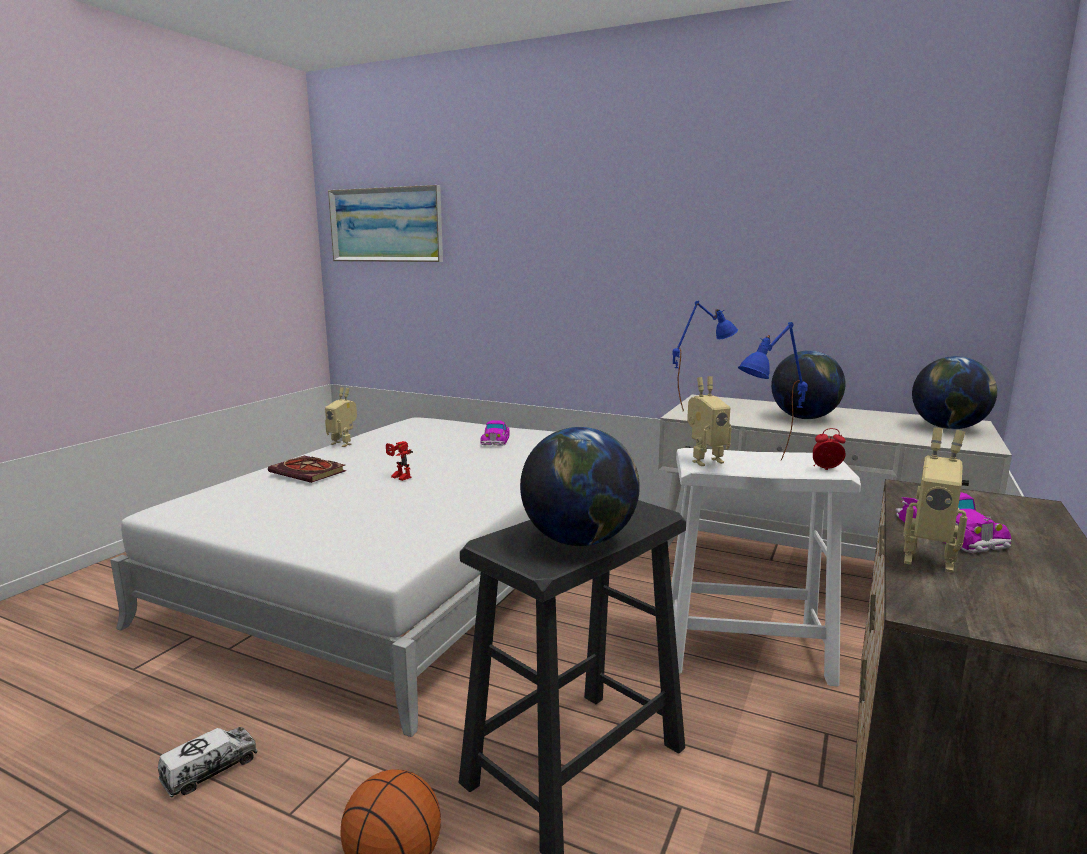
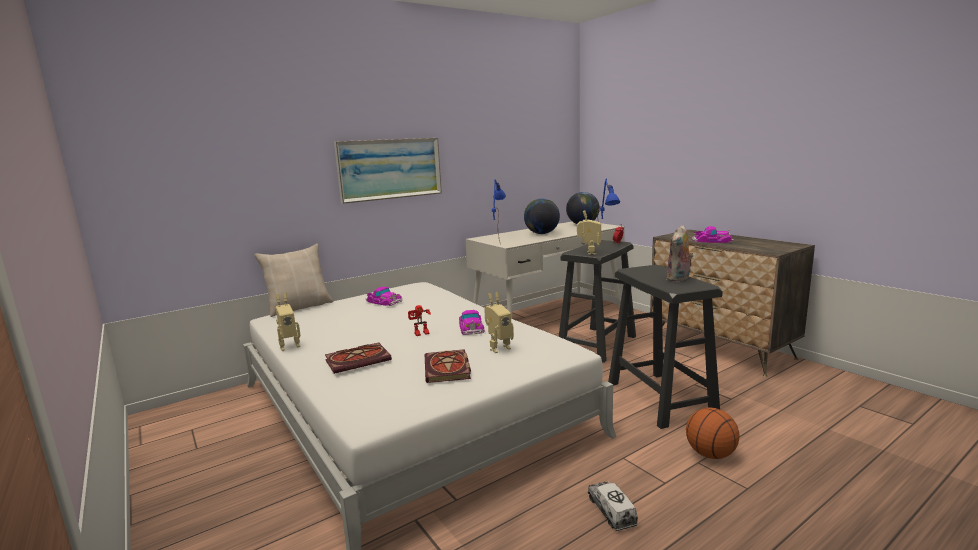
camera: 60 degrees left, 0 degrees up
(296, 511) = (448, 369): none -> book
(386, 225) = (178, 139): picture -> picture (390, 169)
(445, 494) = (471, 327): none -> toy car
(456, 420) = (299, 307): none -> beige pillow
(579, 540) = (679, 279): globe -> plush toy
(744, 649) = (597, 344): white stool -> black stool
(928, 559) = (735, 245): toy robot -> toy robot (498, 348)

